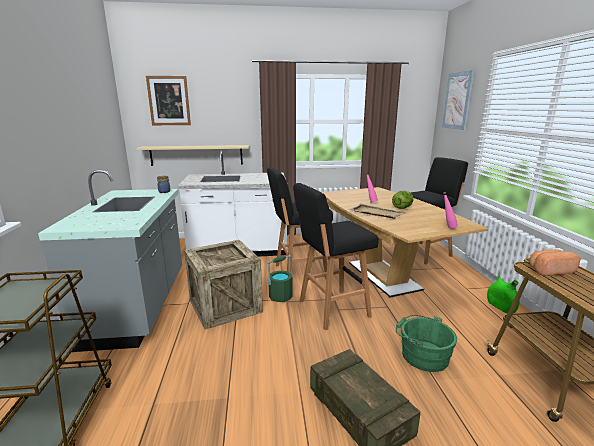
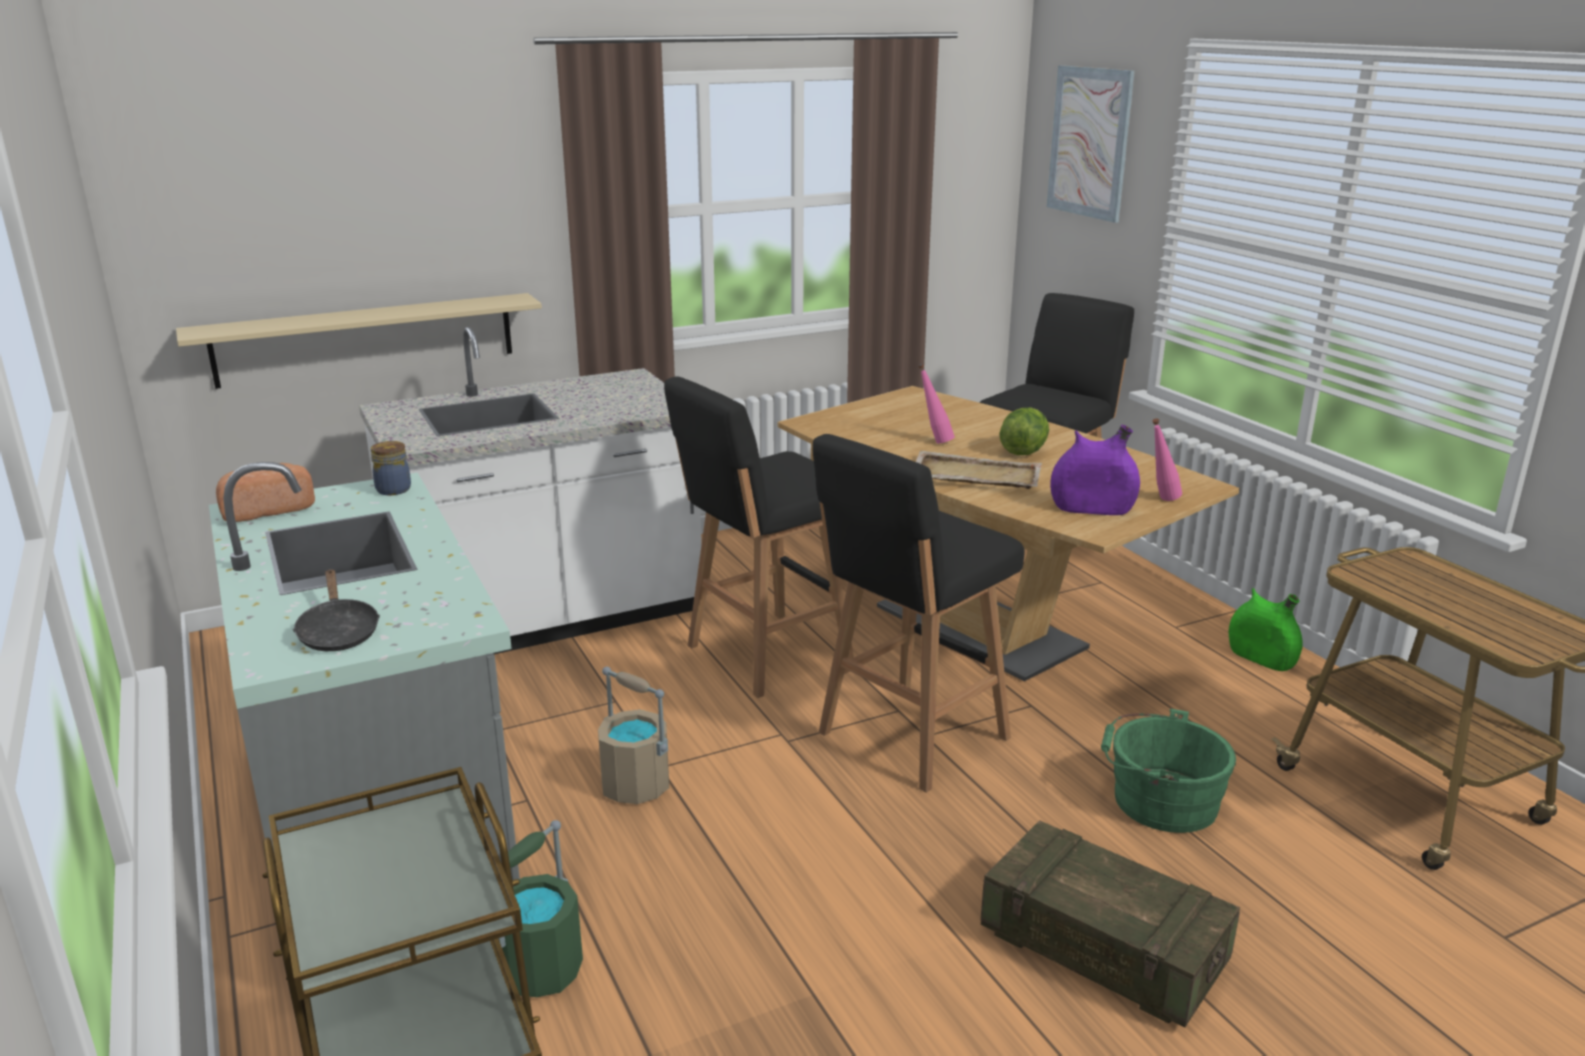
camera: 20 degrees left, 5 degrees up
(90, 223) = (338, 632): none -> black frying pan
(169, 101) = (265, 173): picture -> none
(225, 306) = (636, 786): crate -> beige bucket
(280, 296) = (763, 731): green bucket -> green bucket (540, 968)
(414, 227) = (1092, 509): none -> purple vase
(549, 270) = (1393, 576): bread -> bread (267, 510)

